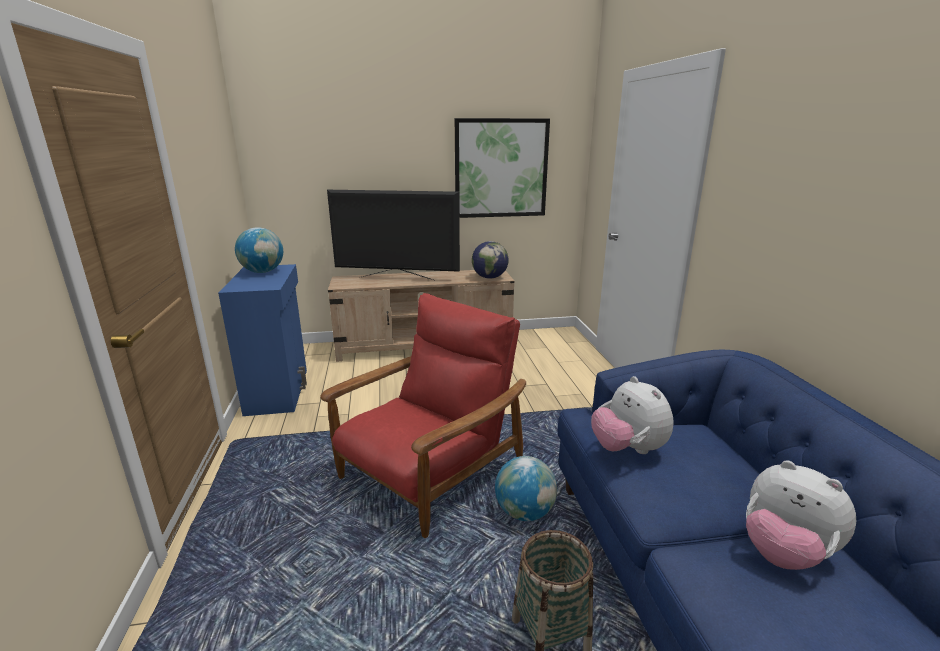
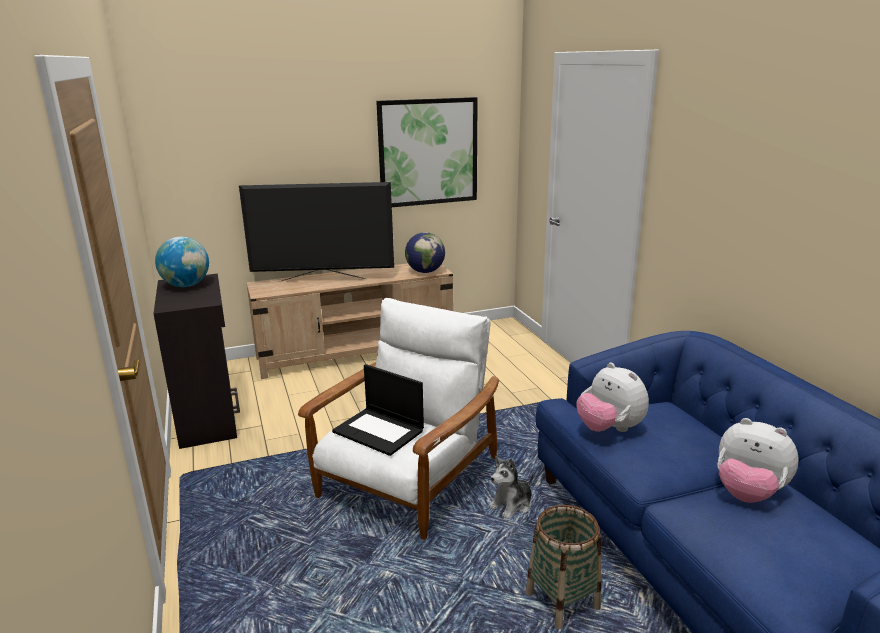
camera: 10 degrees left, 0 degrees up
(279, 391) = (209, 417): blue cabinet -> black cabinet
(397, 422) = (379, 431): none -> laptop
(430, 470) = (408, 479): red armchair -> white armchair
(524, 512) = (512, 505): globe -> plush toy

